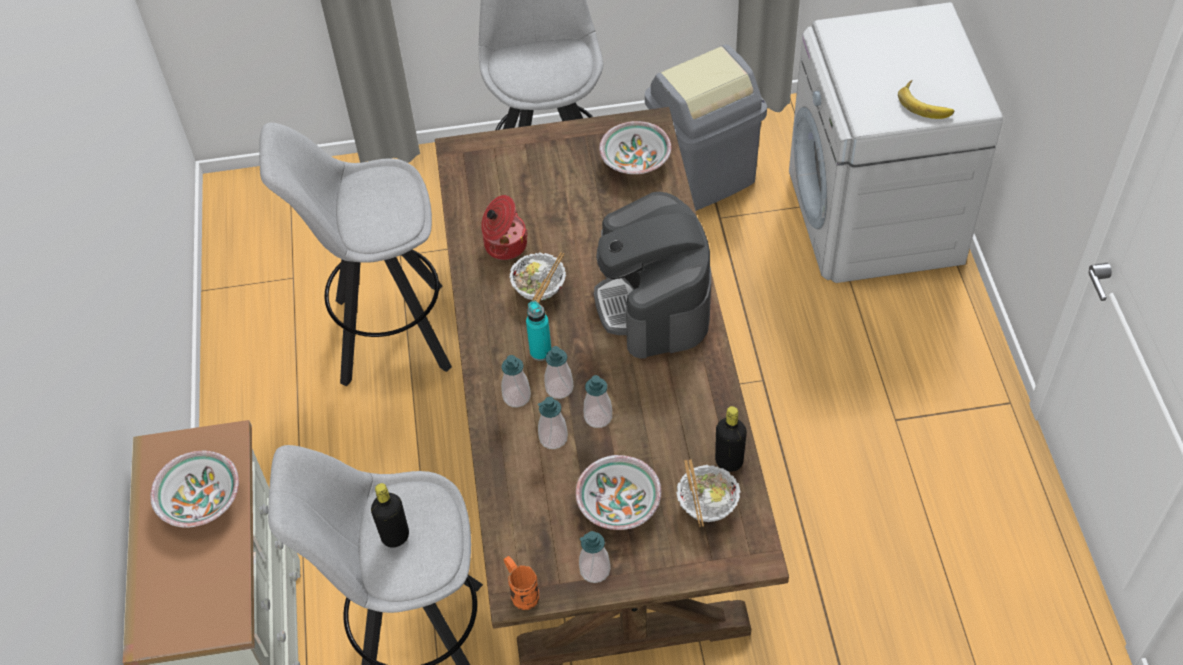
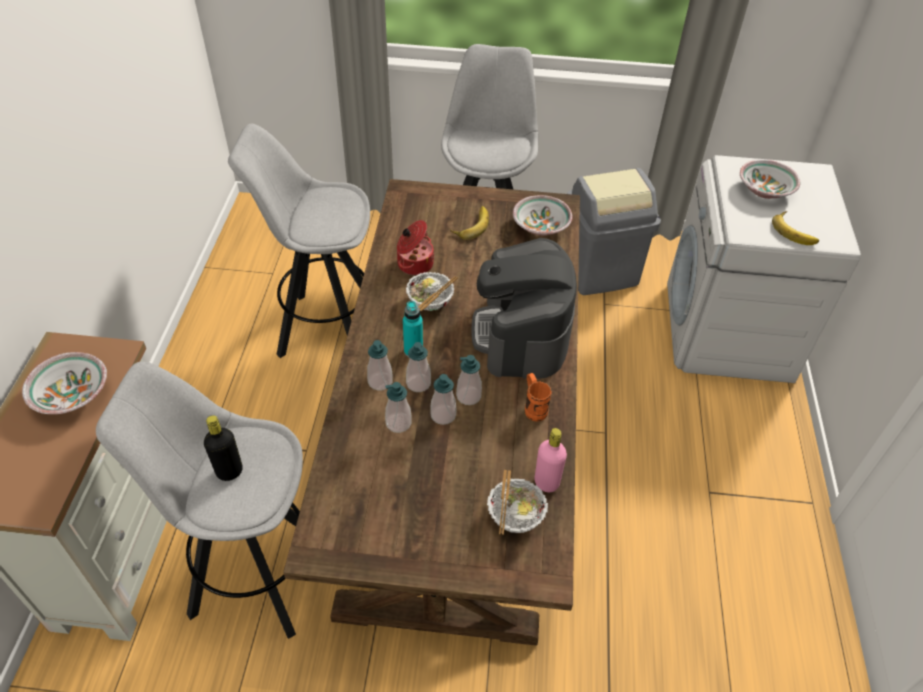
camera: 10 degrees right, 5 degrees down
(521, 591) = (320, 551): orange mug -> orange mug (533, 407)
(553, 178) = (470, 225): none -> banana
(595, 570) = (393, 549): soap dispenser -> soap dispenser (468, 396)
(619, 504) = (436, 495): bowl -> bowl (765, 191)
(729, 461) = (546, 482): black bottle -> pink bottle

